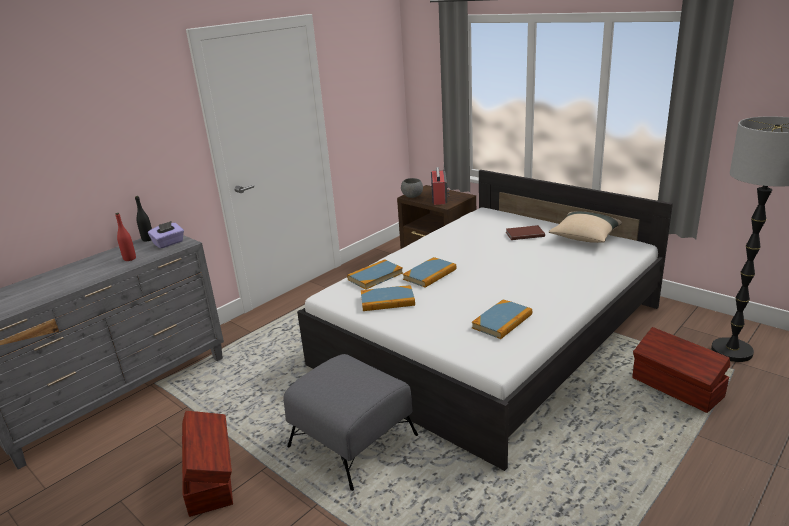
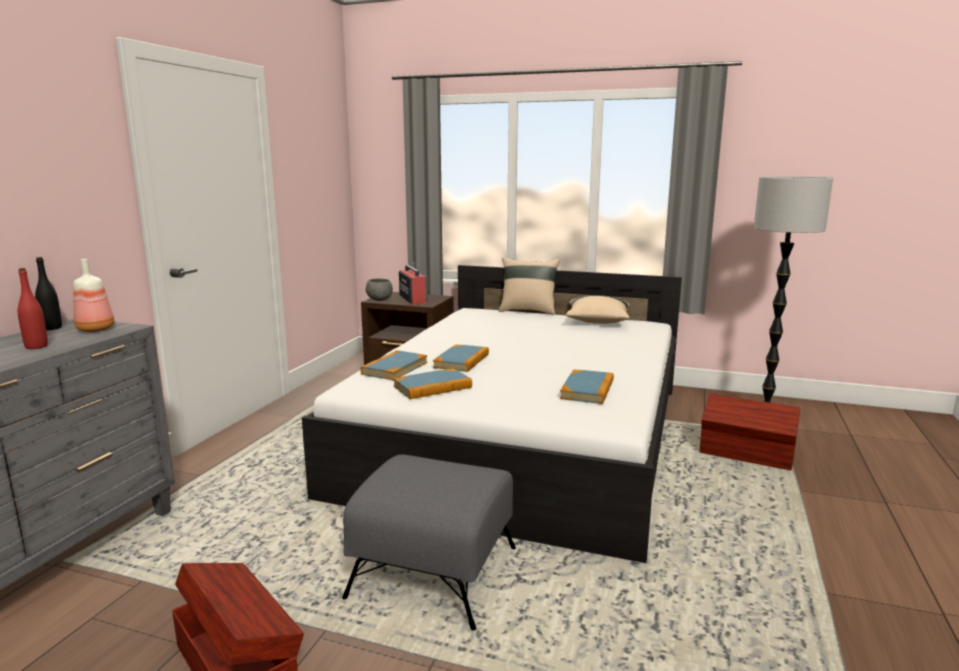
camera: 25 degrees left, 10 degrees down
(169, 243) = (96, 329): purple tissue box -> bottle
(524, 234) = (533, 323): brown book -> none
(533, 217) = (528, 311): none -> beige pillow

